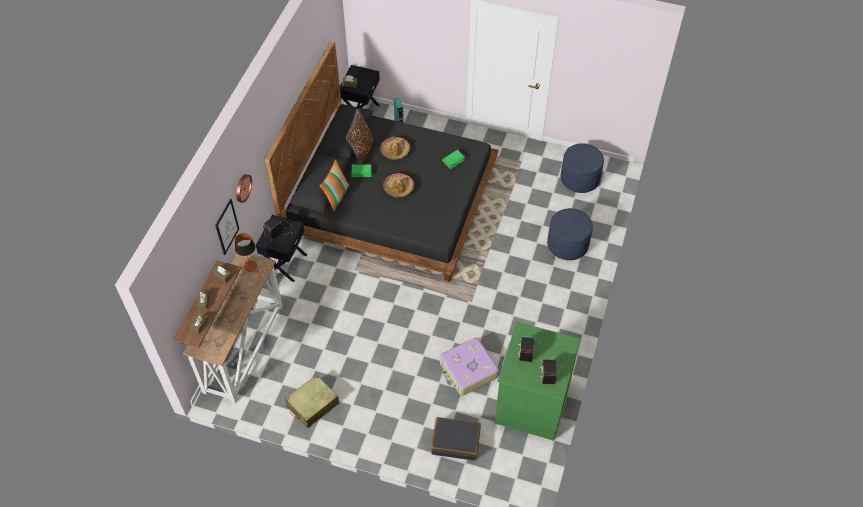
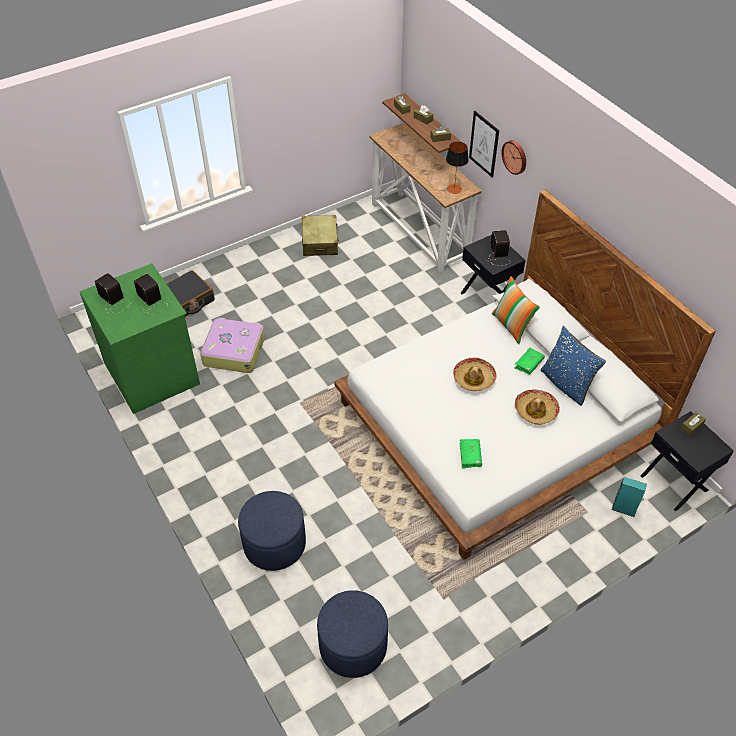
camera: 130 degrees right, 5 degrees down
(361, 149) = (566, 384): brown pillow -> blue pillow
(392, 200) = (496, 423): black bed -> white bed

